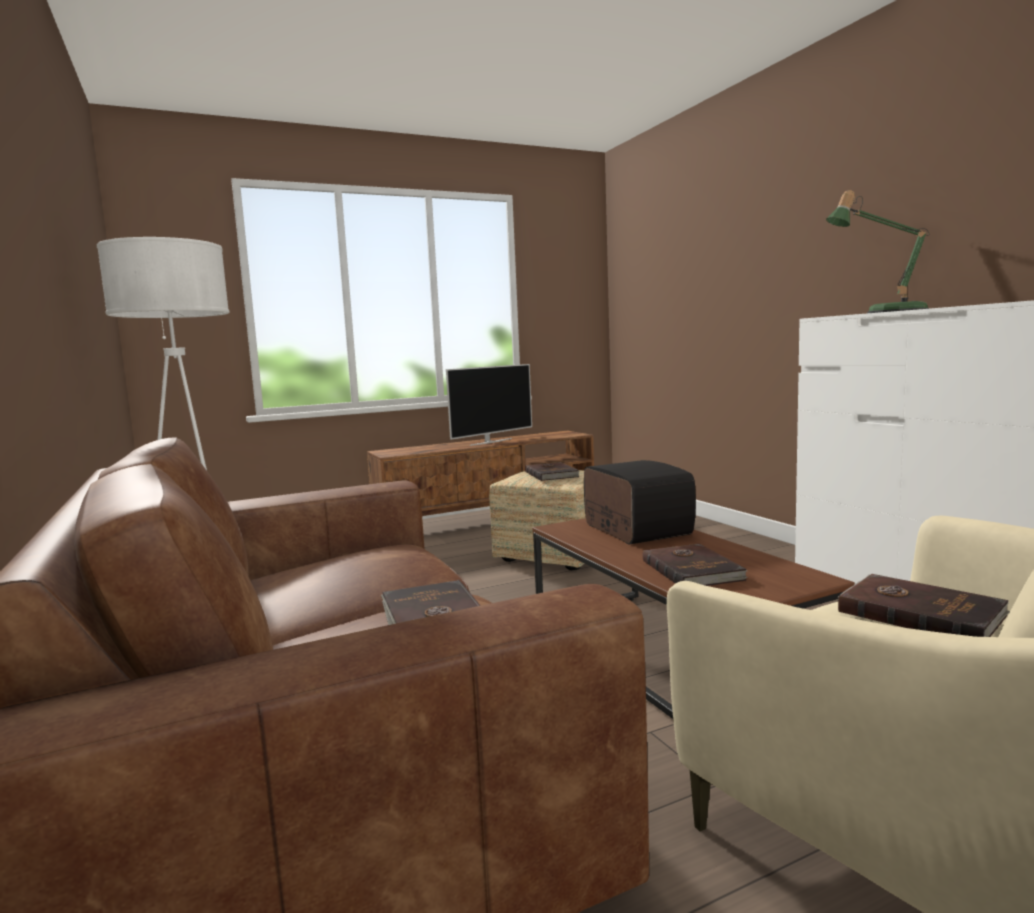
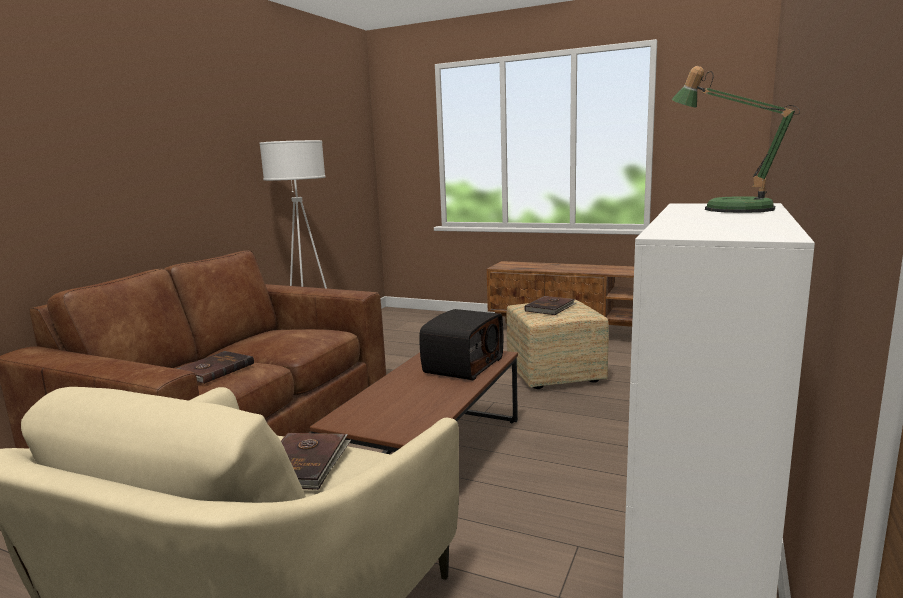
camera: 50 degrees right, 5 degrees up
(490, 442) = (587, 269): television -> none
(693, 570) = (391, 400): brown book -> none

